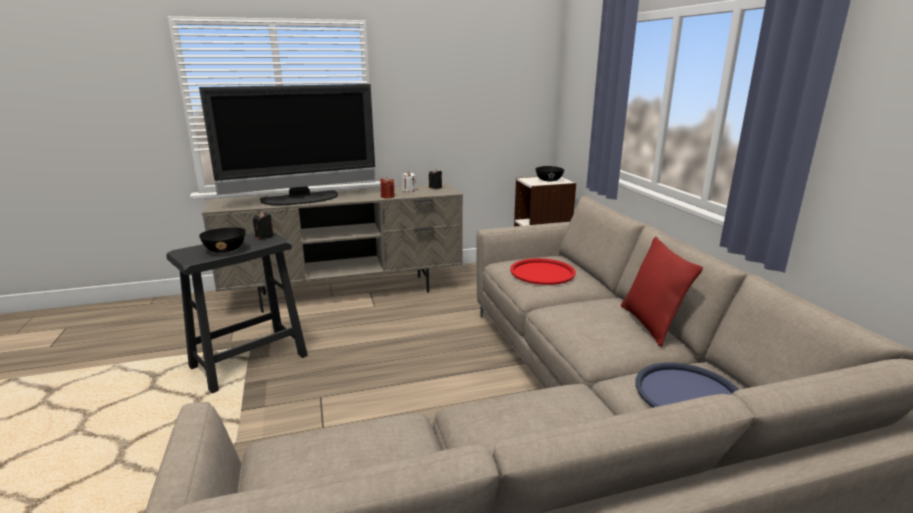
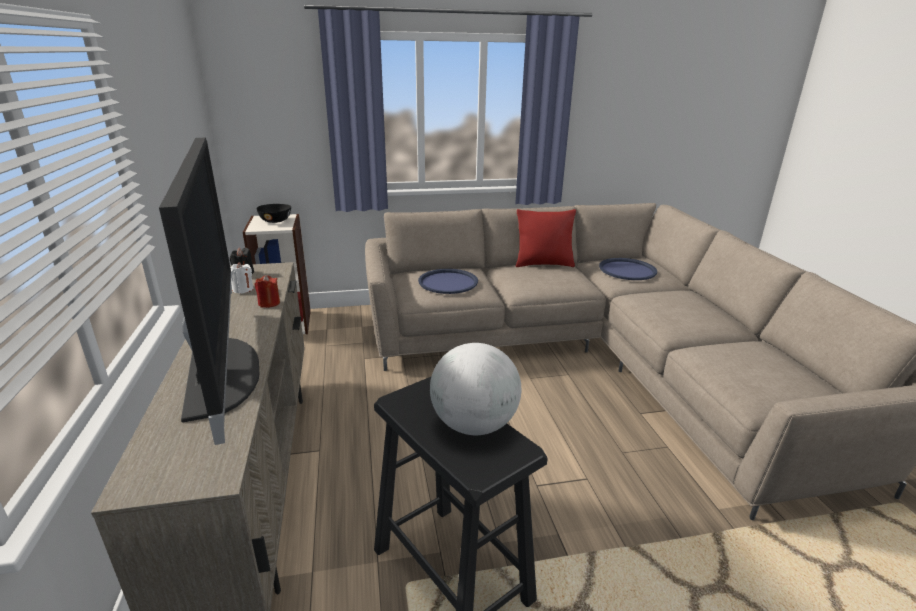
camera: 85 degrees left, 5 degrees up
(226, 250) = (474, 425): black bowl -> globe
(264, 236) = (415, 396): black candle -> none
(542, 272) = (448, 282): red tray -> blue tray

